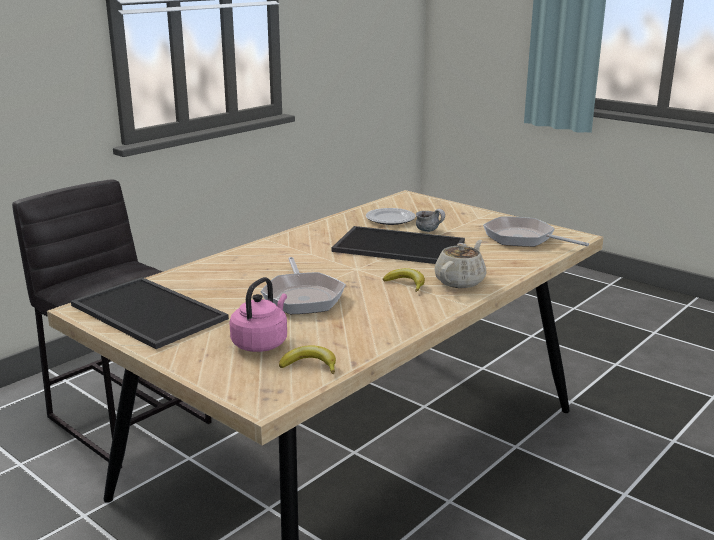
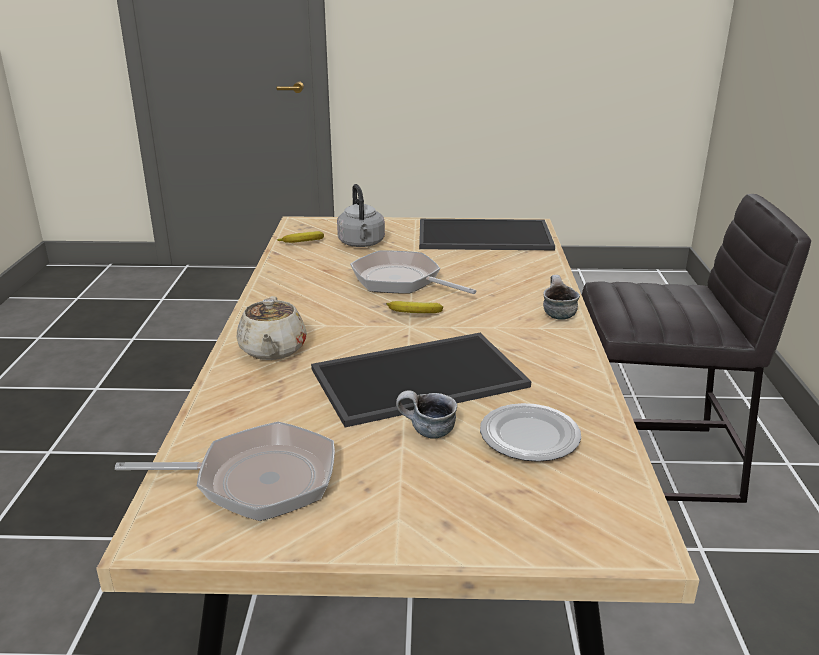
camera: 140 degrees right, 5 degrees up
(261, 343) = (361, 244): pink kettle -> grey kettle
(262, 248) = (556, 314): none -> mug
(406, 284) = (327, 325): banana -> banana (414, 313)

